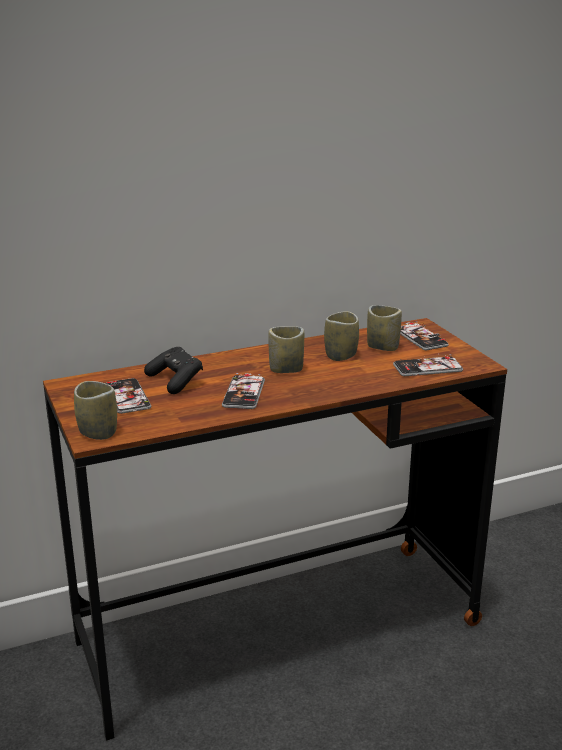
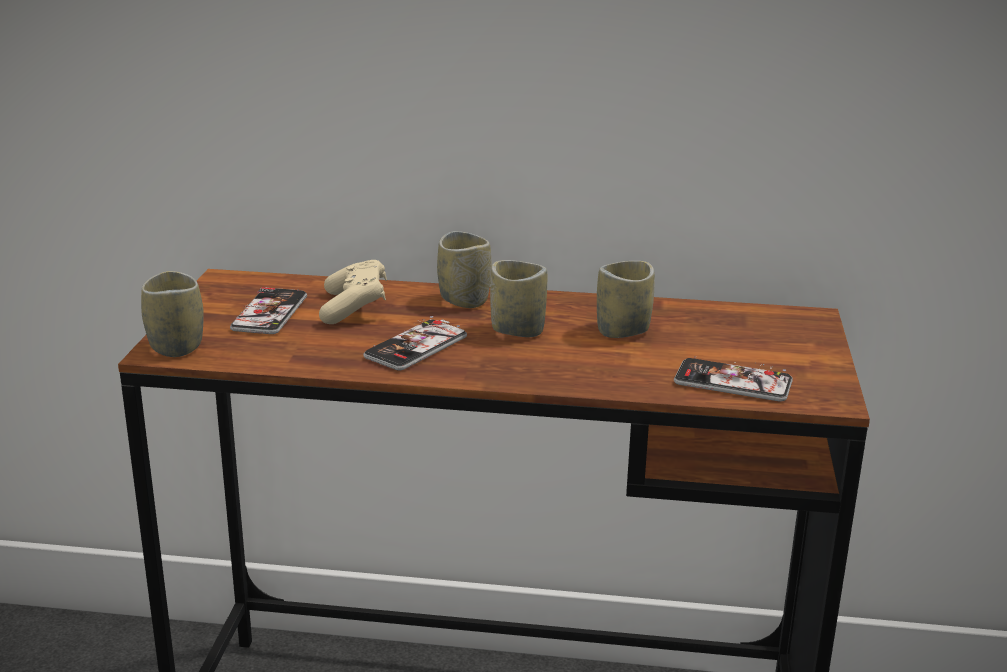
camera: 30 degrees right, 0 degrees up
(175, 381) = (354, 308): black game controller -> beige game controller
(382, 347) = (704, 334): cup -> cup (464, 300)
(420, 338) = (783, 336): phone -> none

